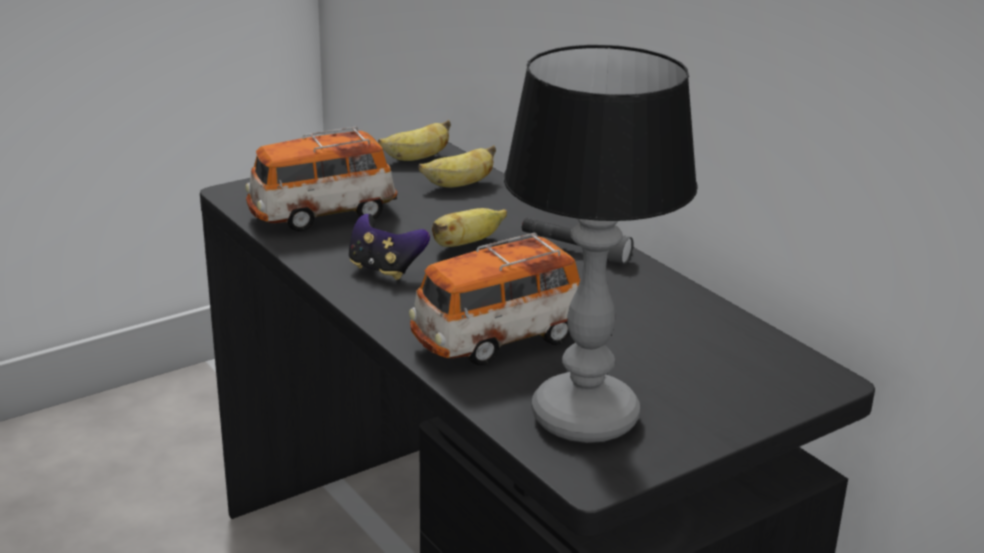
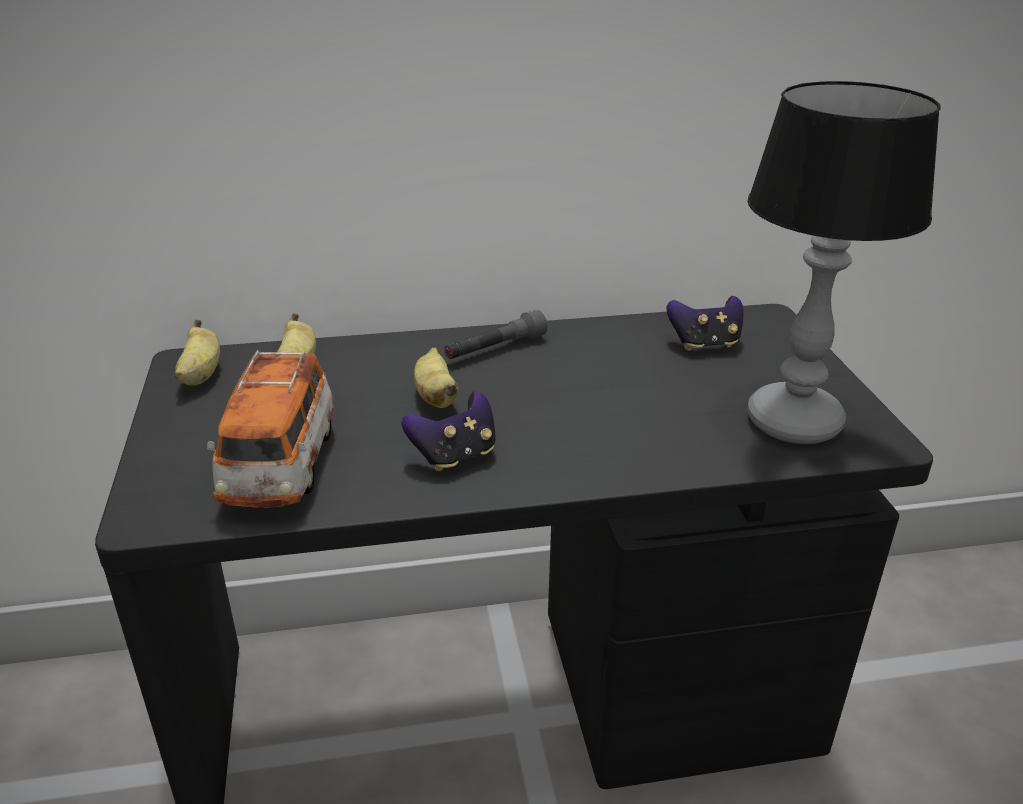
camera: 65 degrees left, 5 degrees up
(498, 339) = (642, 428): toy car -> none
(706, 349) = (704, 344): none -> game controller

